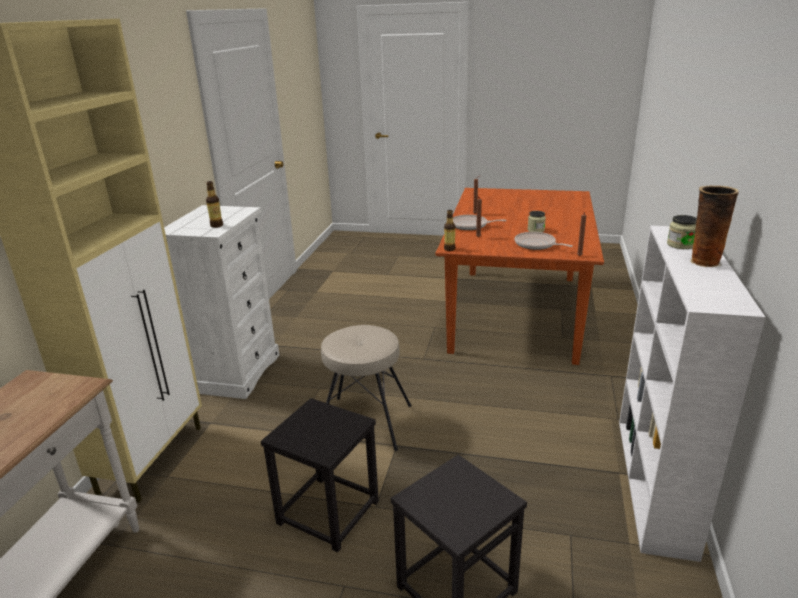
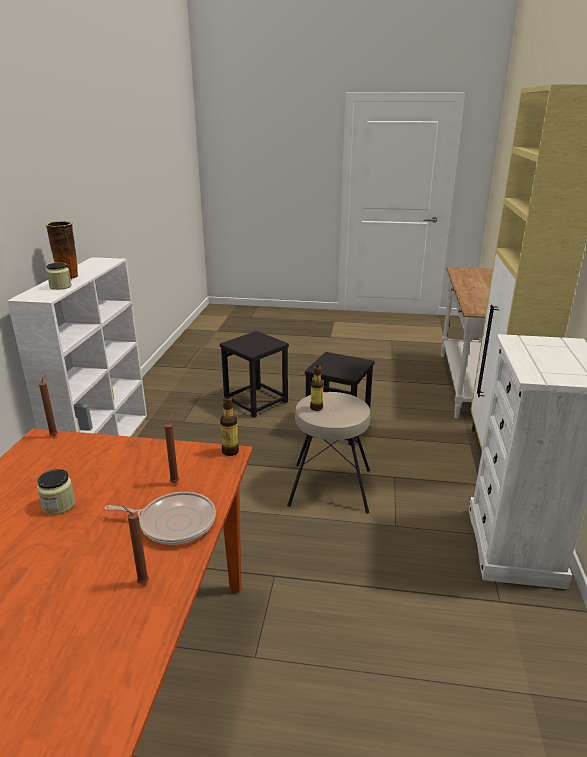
camera: 175 degrees right, 0 degrees up
(216, 225) = (526, 348): bottle -> bottle (316, 408)
(536, 245) = (92, 461): frying pan -> none

